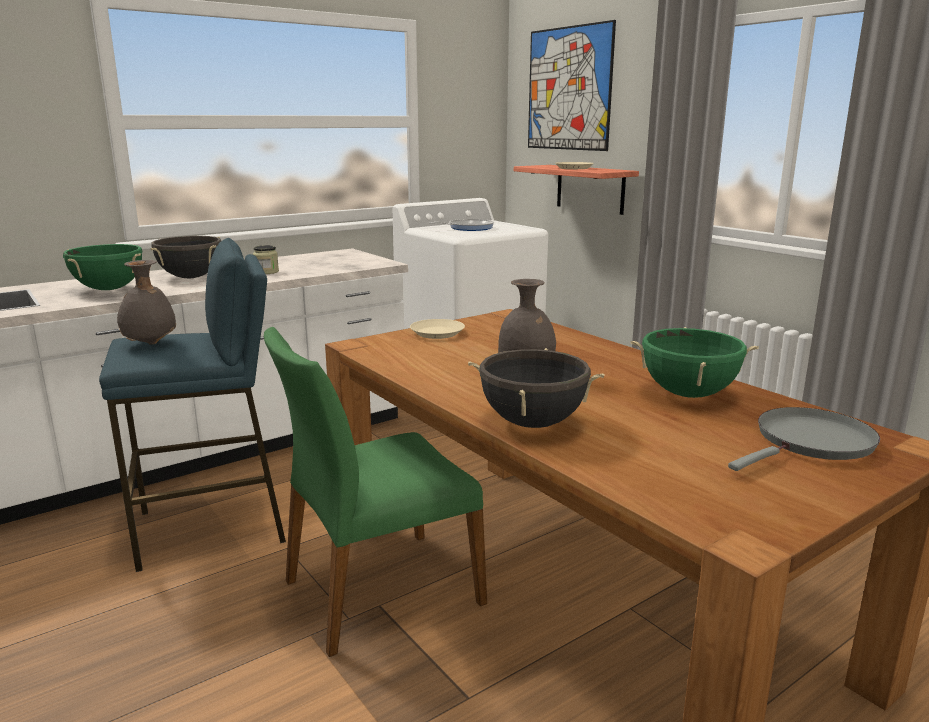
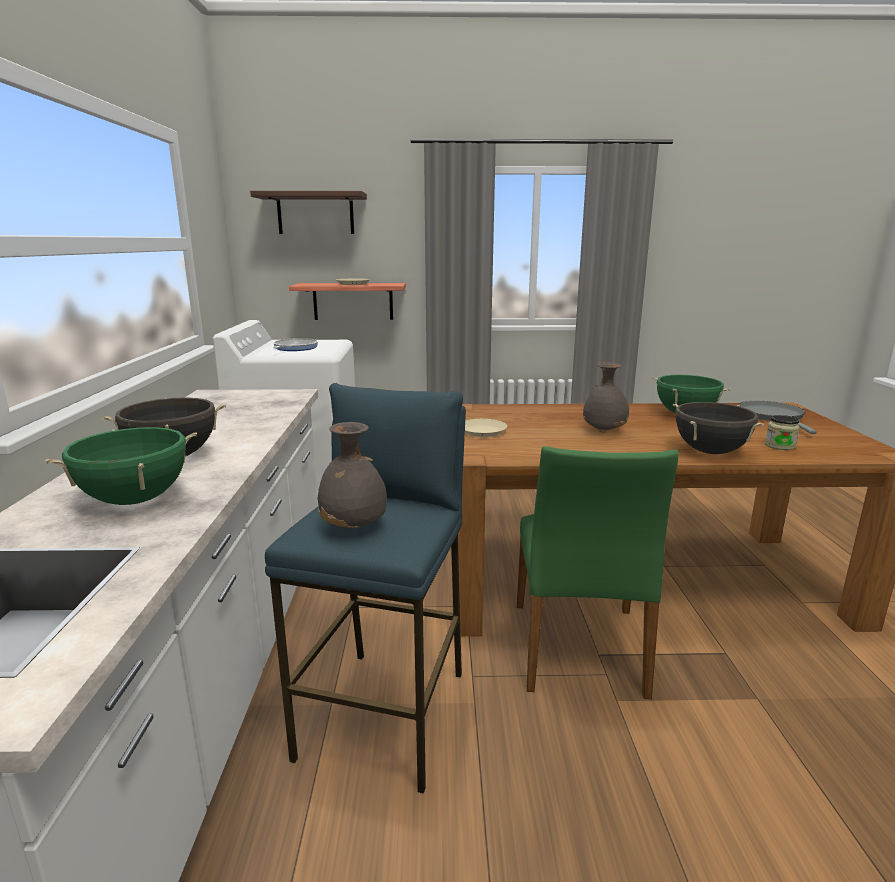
camera: 55 degrees left, 0 degrees up
(266, 272) = (229, 428): jar -> jar (779, 446)
(569, 89) = (315, 214): picture -> shelf

